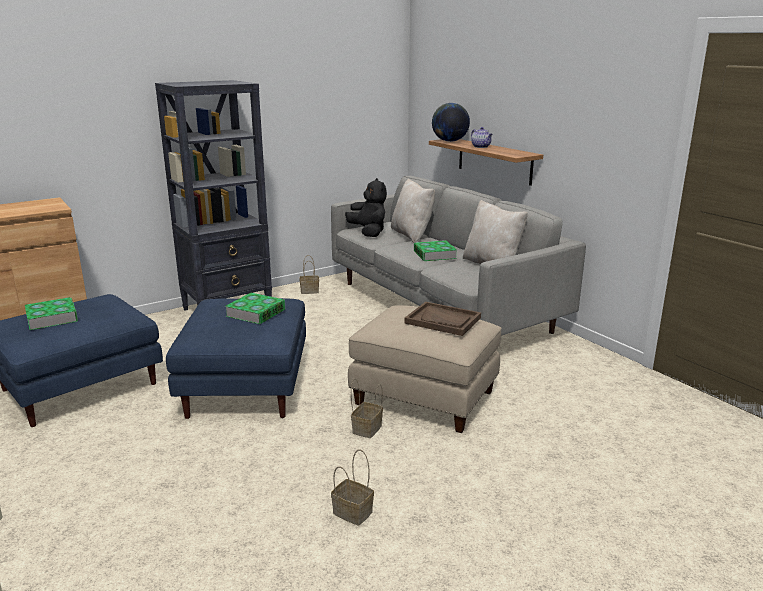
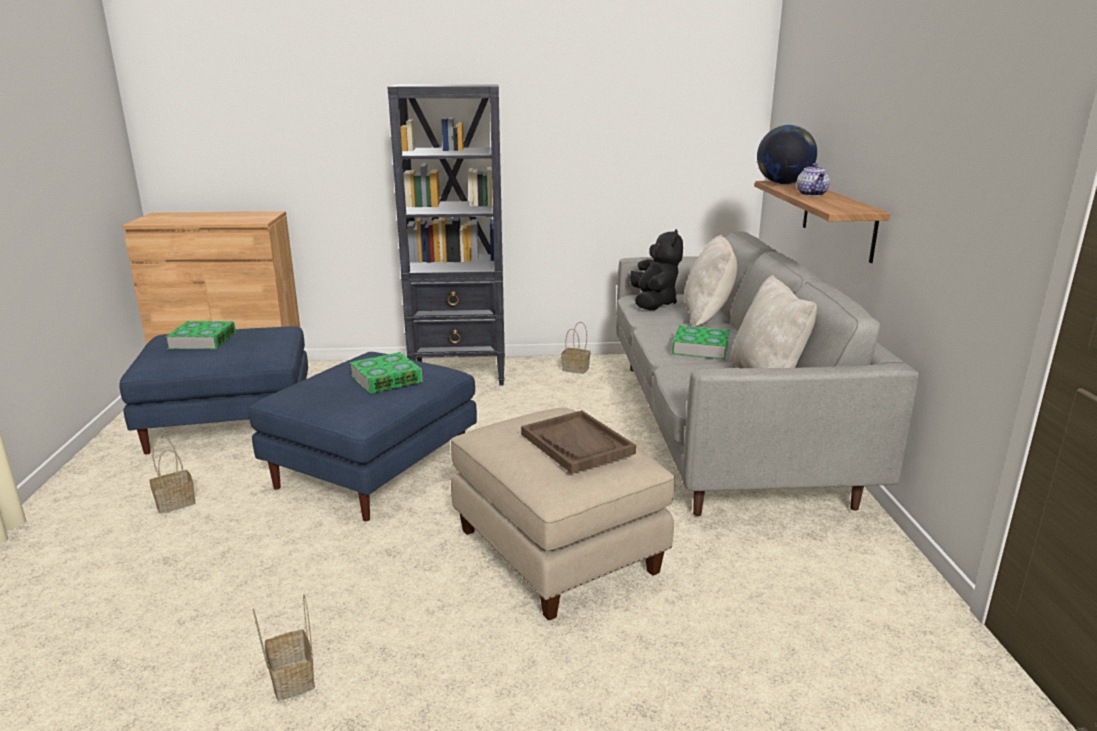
camera: 30 degrees right, 0 degrees up
(367, 428) = (439, 568): basket -> basket (176, 502)

